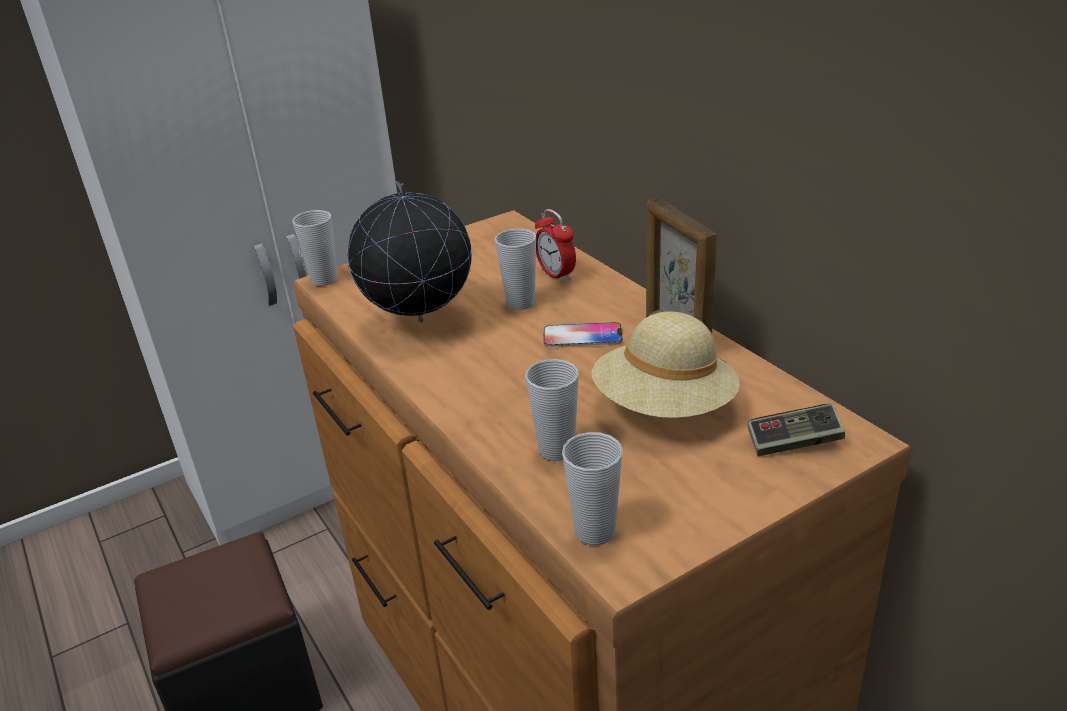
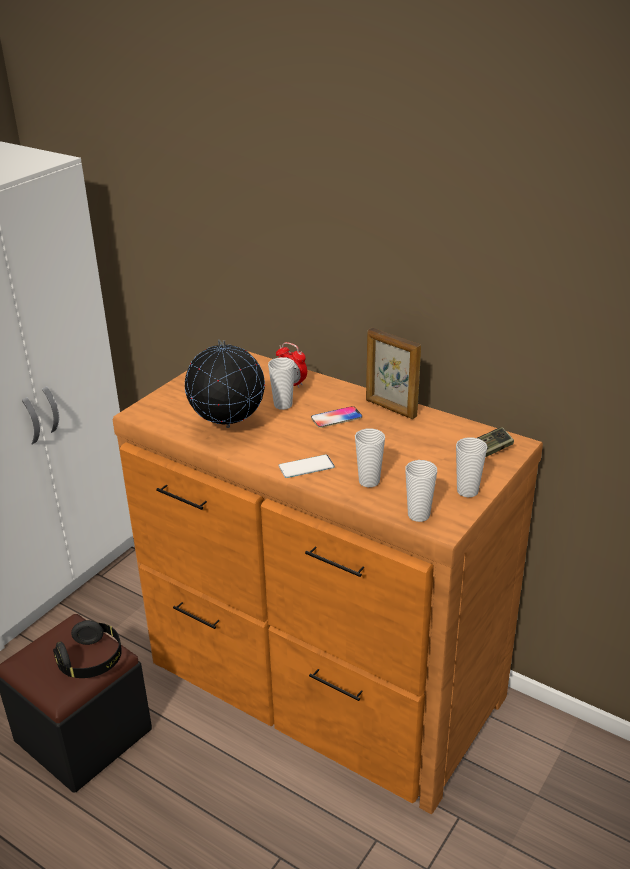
camera: 25 degrees left, 0 degrees up
(232, 603) = (91, 660): none -> black headphones
(324, 280) = (136, 412): cup -> cup (467, 491)
(480, 404) = (306, 467): none -> phone
(664, 407) = (410, 448): beige hat -> none

